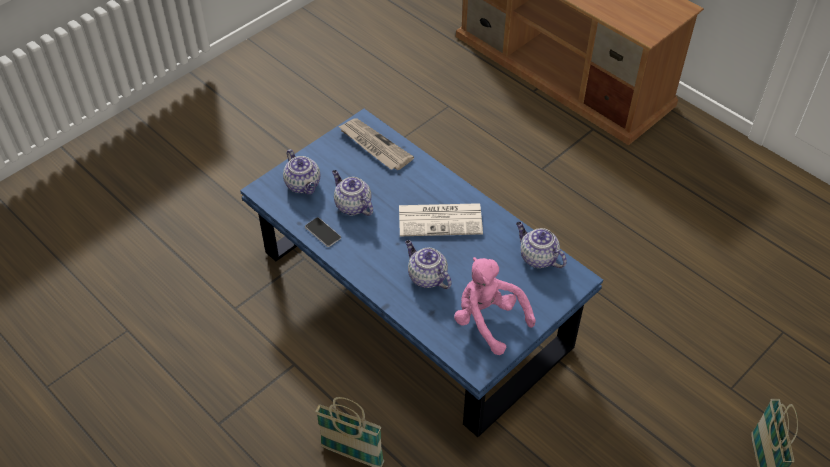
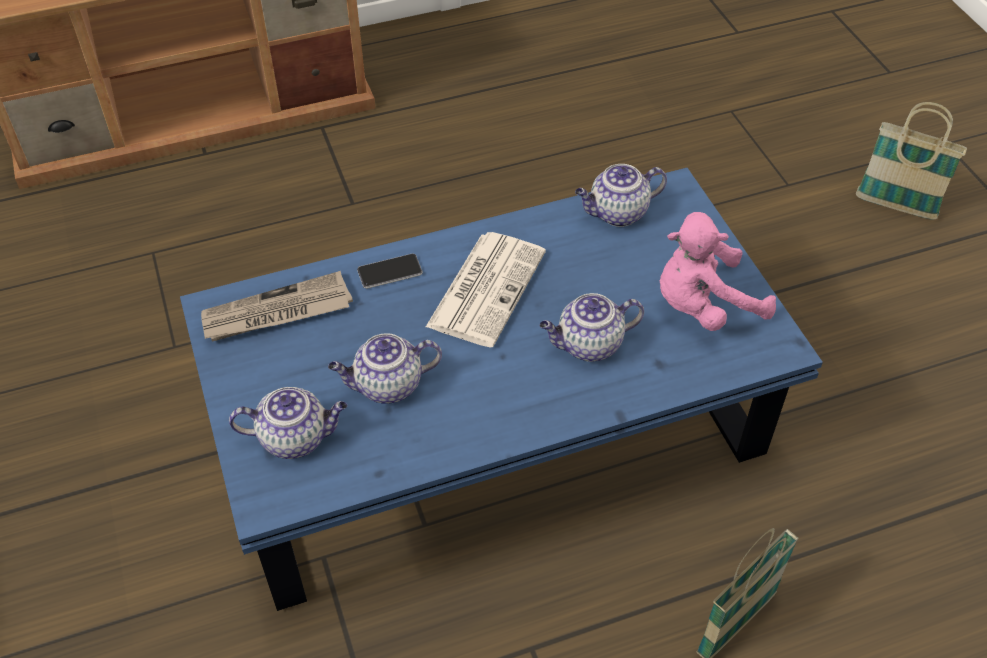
camera: 65 degrees left, 0 degrees up
(323, 232) = (421, 446): phone -> phone (390, 272)

